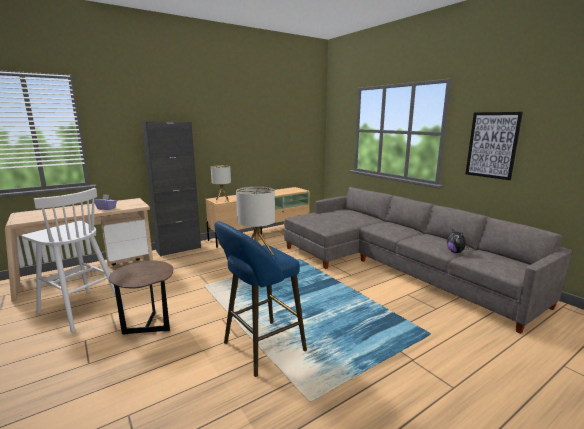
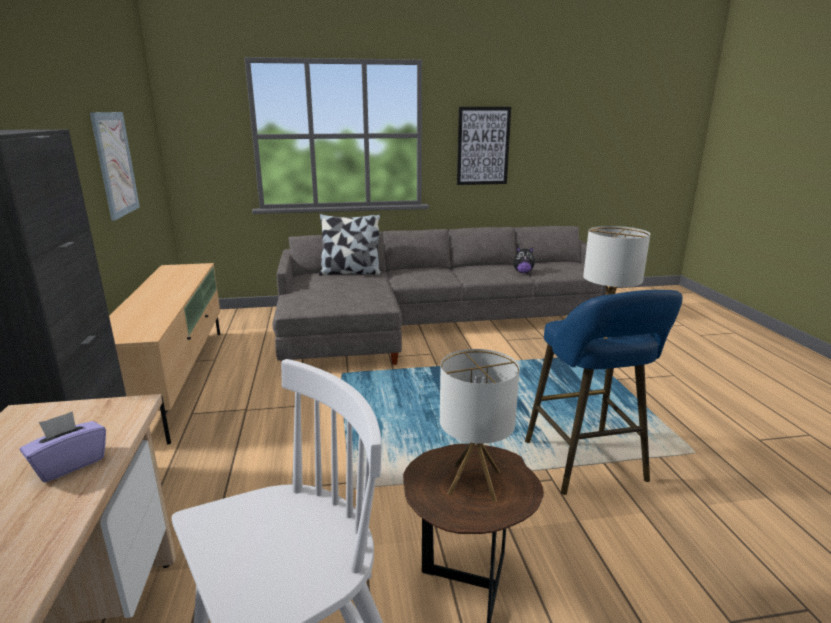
camera: 65 degrees left, 5 degrees up
(222, 200) = (140, 331): table lamp -> table lamp (474, 482)
(268, 138) = (115, 164): none -> picture
(361, 215) = (350, 272): none -> pillow

